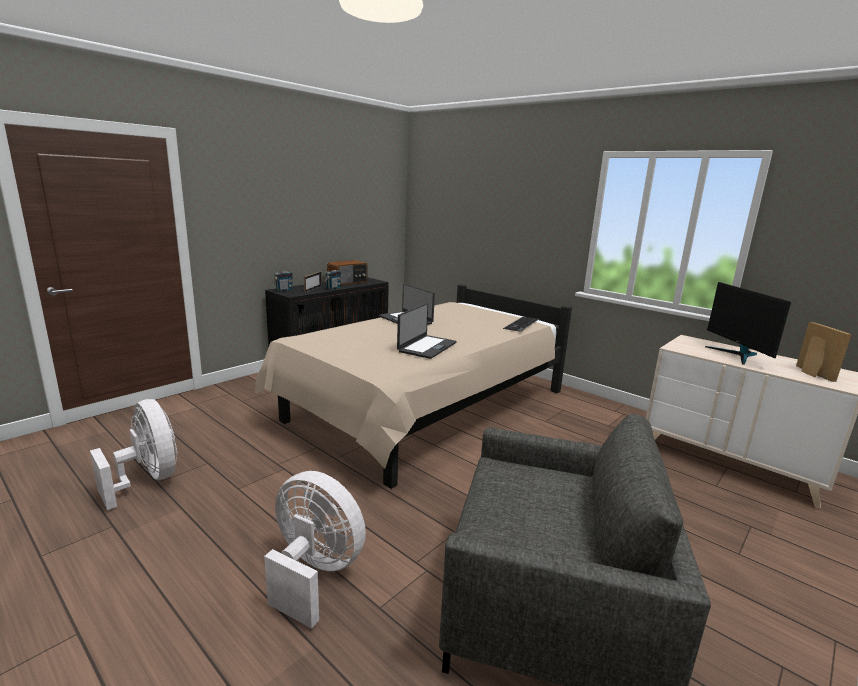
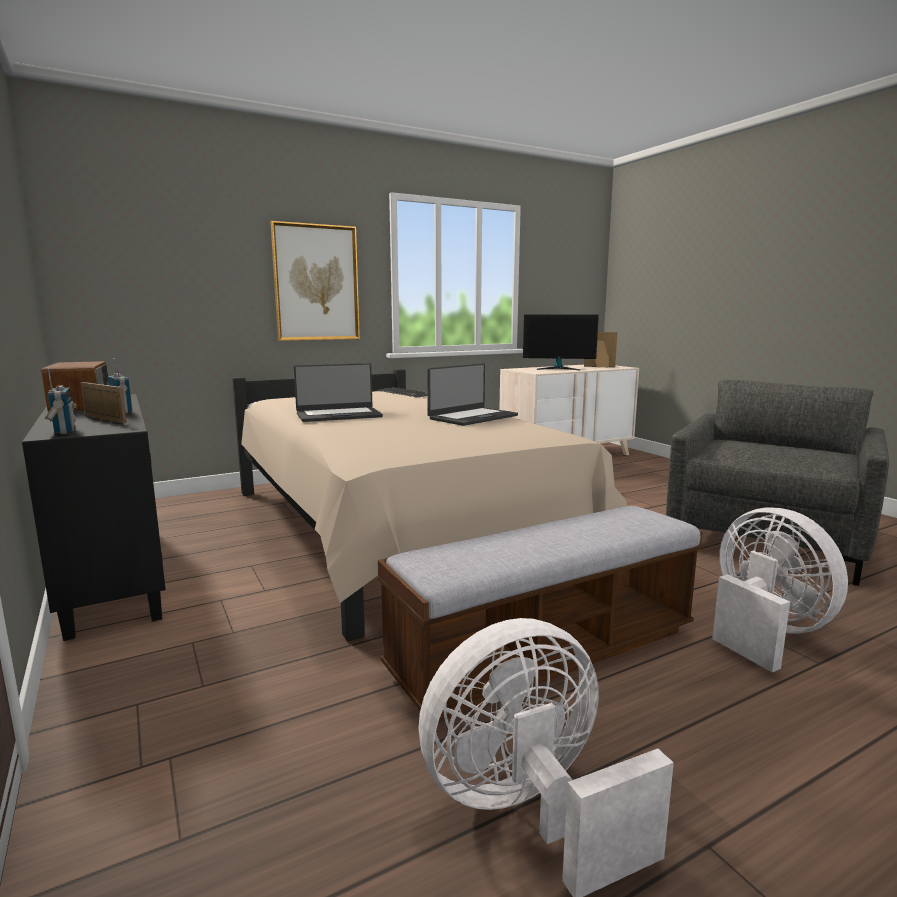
camera: 70 degrees left, 5 degrees down
(274, 476) = (546, 652): none -> bench
(314, 573) = (764, 632): white fan -> white fan turned 105 degrees clockwise
(426, 347) = (472, 417): laptop -> laptop turned 90 degrees clockwise
(532, 227) = (316, 283): none -> picture

